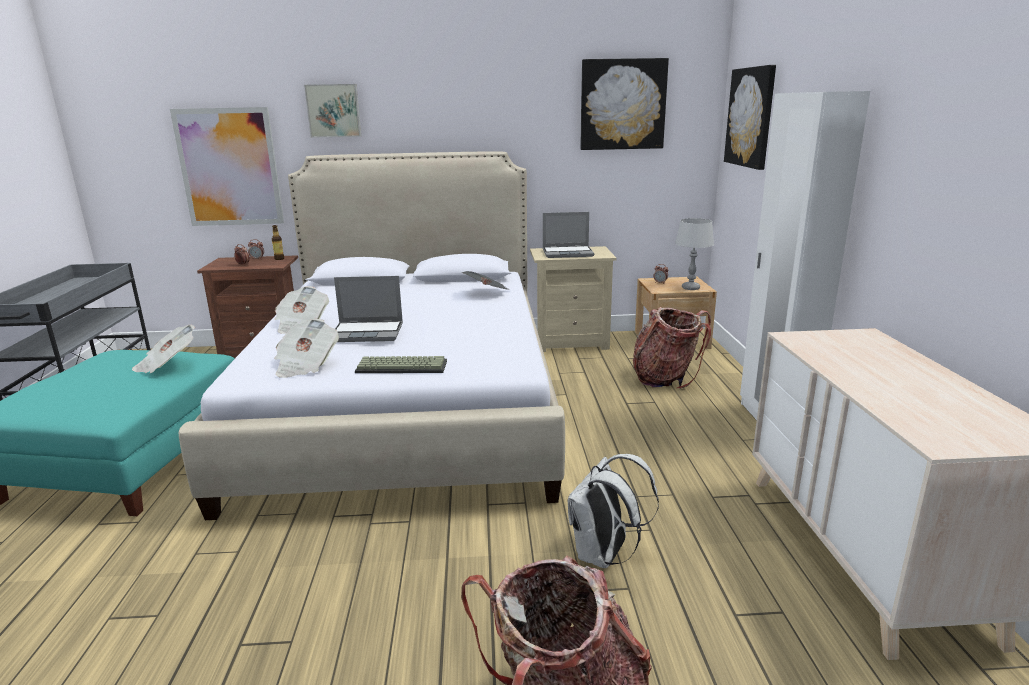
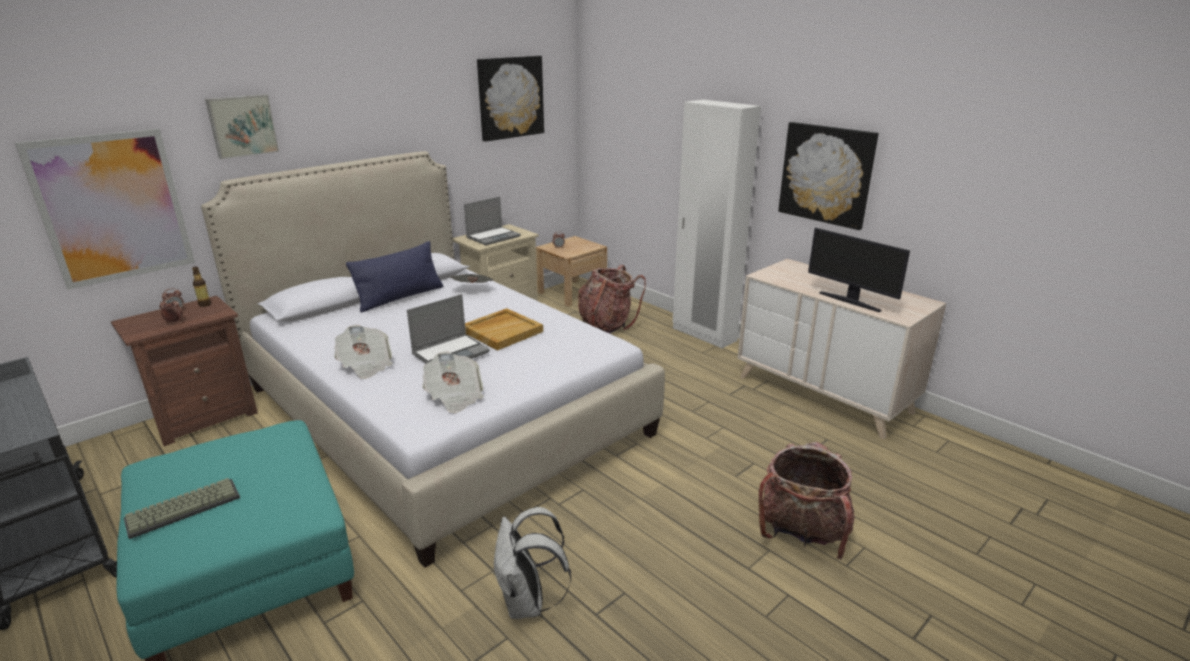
camera: 40 degrees left, 5 degrees up
(167, 365) = (266, 449): newspaper -> none
(403, 366) = (533, 370): keyboard -> keyboard (184, 507)
(422, 286) = (400, 297): none -> blue pillow
(444, 329) = (502, 331): none -> beige tray
(604, 555) = (720, 452): white backpack -> white backpack (527, 603)
(691, 288) = (586, 247): grey table lamp -> none
(750, 117) = (621, 107): picture -> picture (826, 174)
(880, 397) = (850, 301): none -> monitor

